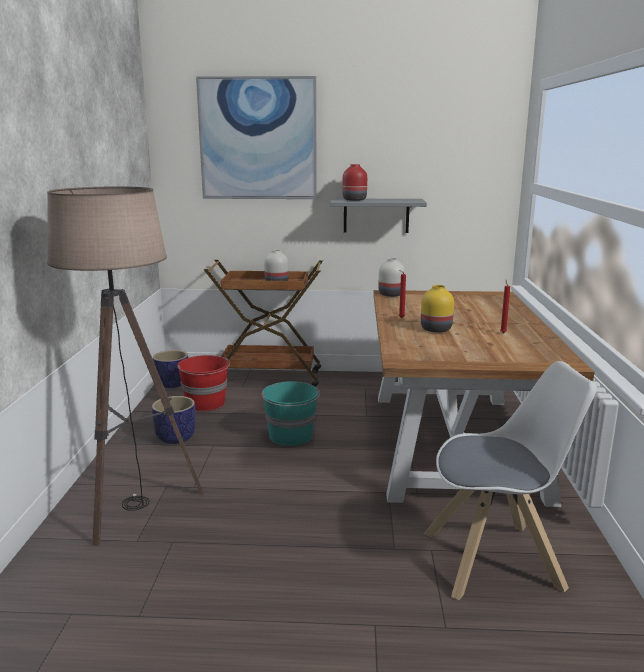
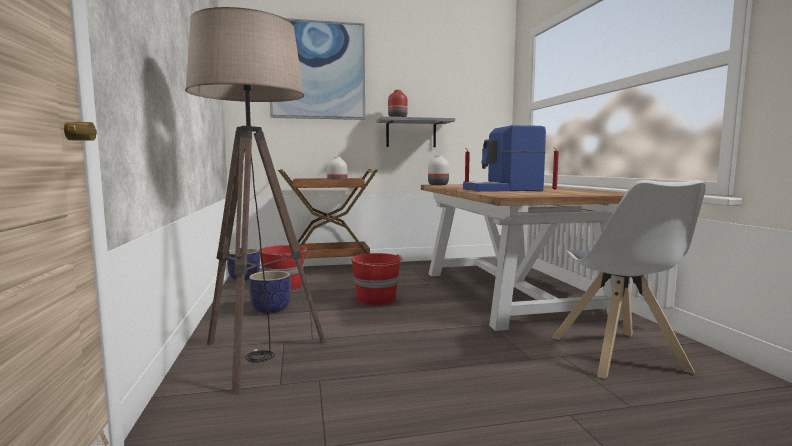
camera: 15 degrees left, 10 degrees down
(291, 436) = (376, 299): turquoise bucket -> red bucket
(436, 329) = (503, 190): yellow vase -> coffee machine
(496, 560) = (619, 355): chair -> chair turned 105 degrees clockwise

